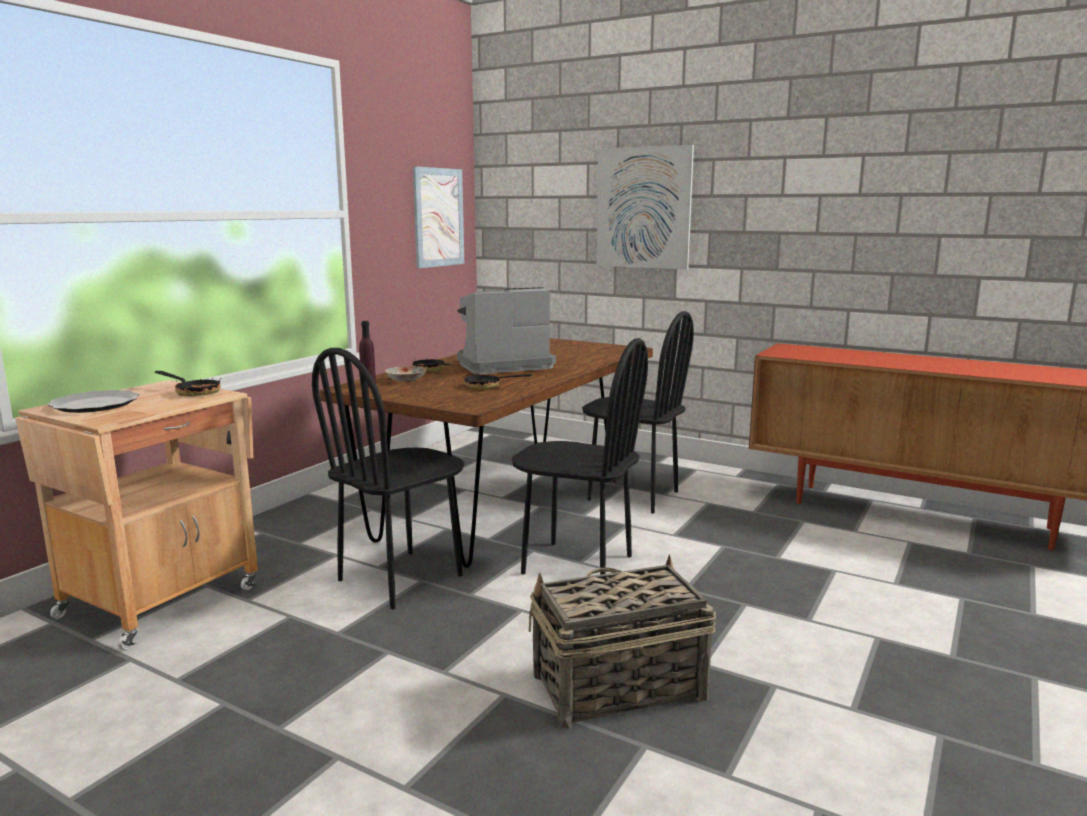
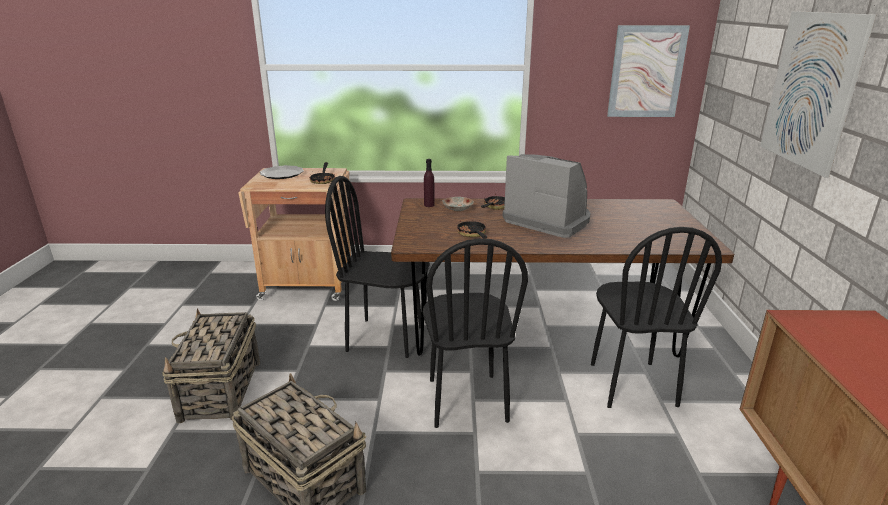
camera: 60 degrees right, 10 degrees up
(353, 726) = (220, 391): none -> basket

